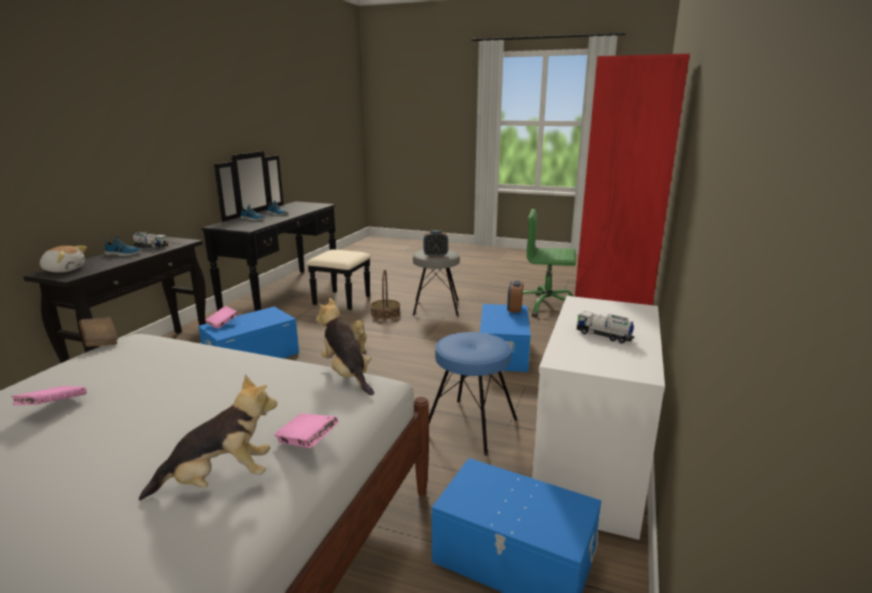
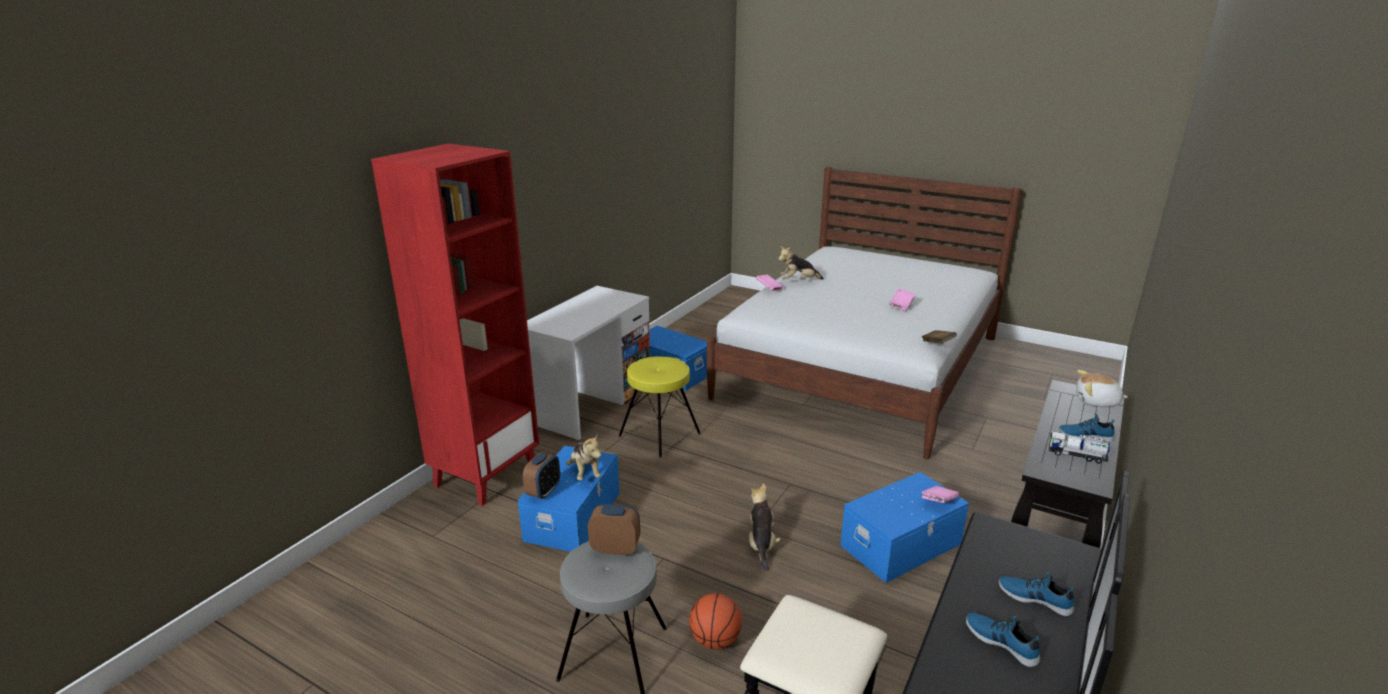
camera: 170 degrees left, 5 degrees up
(347, 375) = (756, 315): plush toy -> plush toy (585, 472)
(385, 314) = (715, 640): basket -> basketball
(470, 425) = (659, 435): blue stool -> yellow stool
(546, 306) = (407, 628): green office chair -> none
(604, 336) = (590, 308): toy truck -> none

